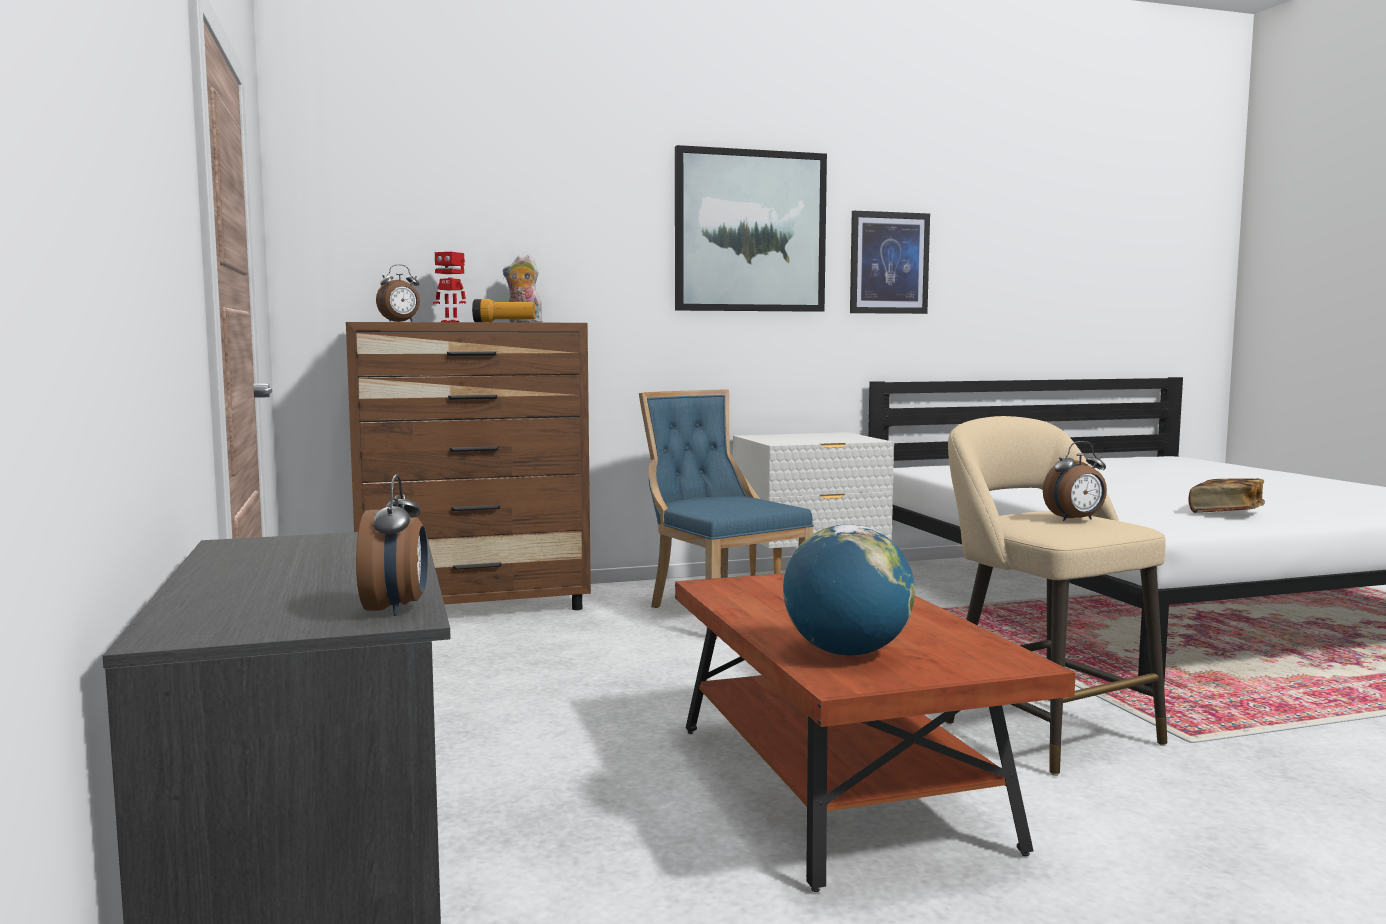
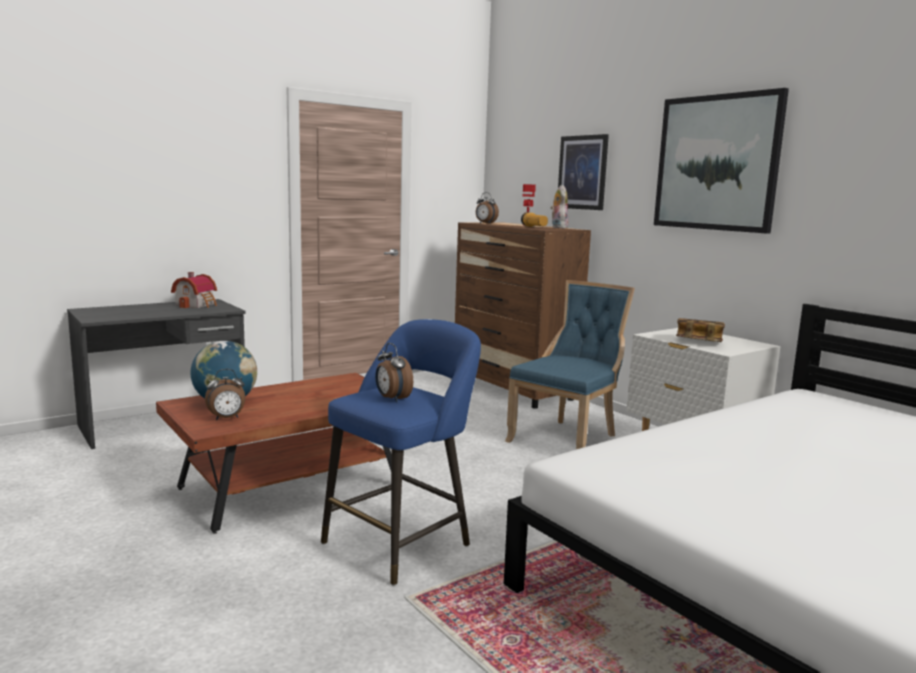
camera: 70 degrees right, 5 degrees up
(285, 551) = (197, 305): none -> toy house
(396, 609) = (105, 318): alarm clock -> alarm clock (227, 418)
(889, 263) = (846, 189): picture -> picture (582, 172)
(1042, 730) = (402, 541): beige stool -> blue stool
(1226, 513) = (712, 497): book -> book (698, 342)

